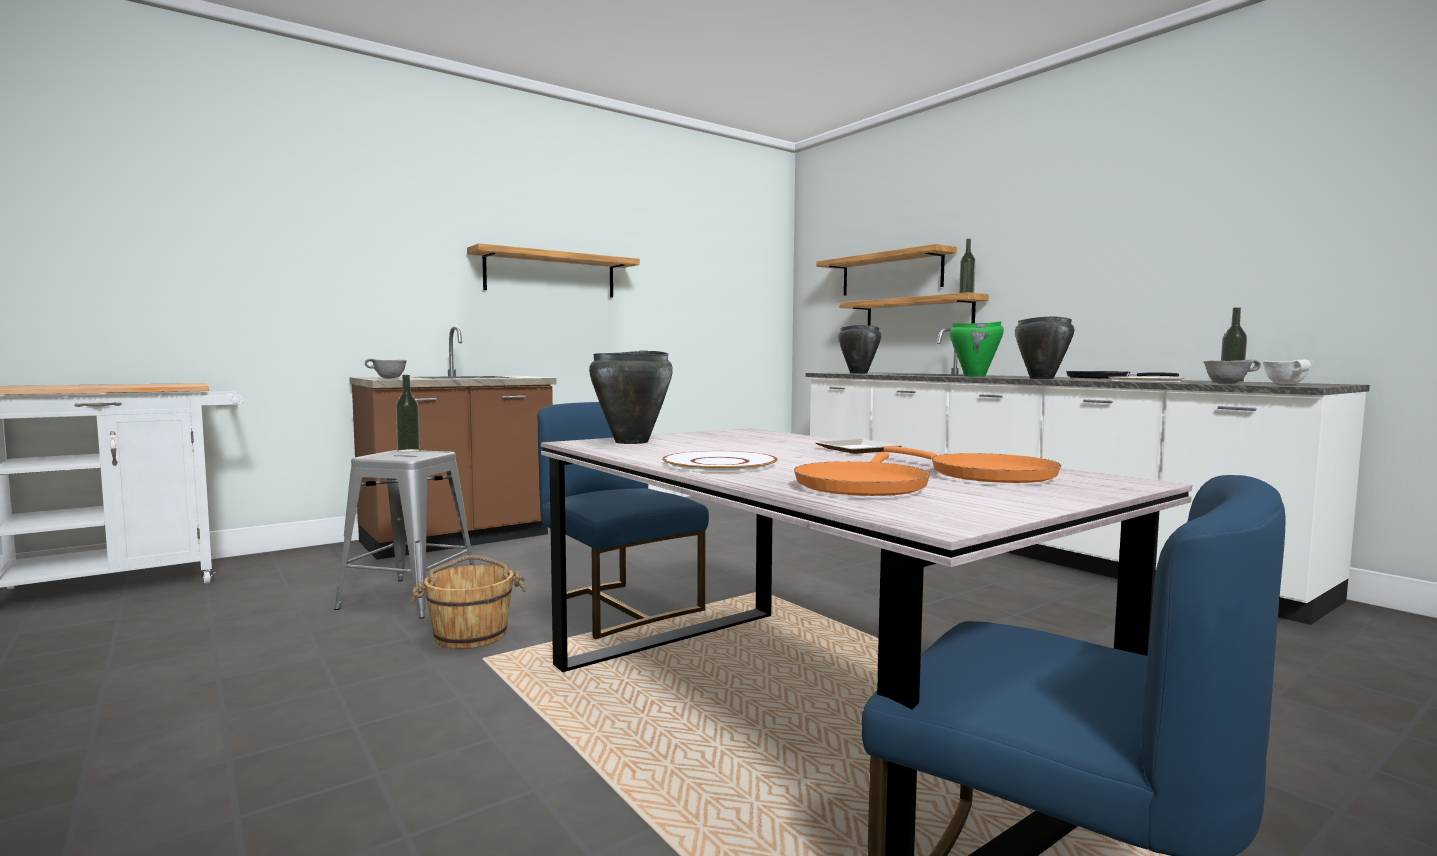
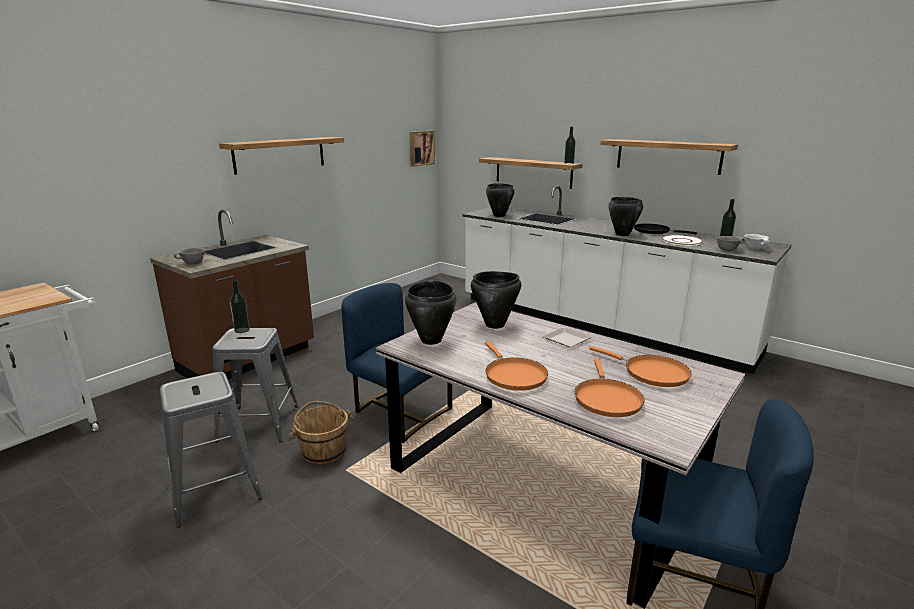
camera: 15 degrees left, 15 degrees up
(283, 656) = (215, 490): none -> grey stool
(719, 464) = (513, 375): white plate -> orange frying pan
(752, 438) = (495, 325): none -> black cooking pot
(764, 297) = (421, 148): none -> picture
(891, 273) = (514, 139): shelf -> shelf (668, 156)
(975, 376) = (578, 225): green cooking pot -> none

